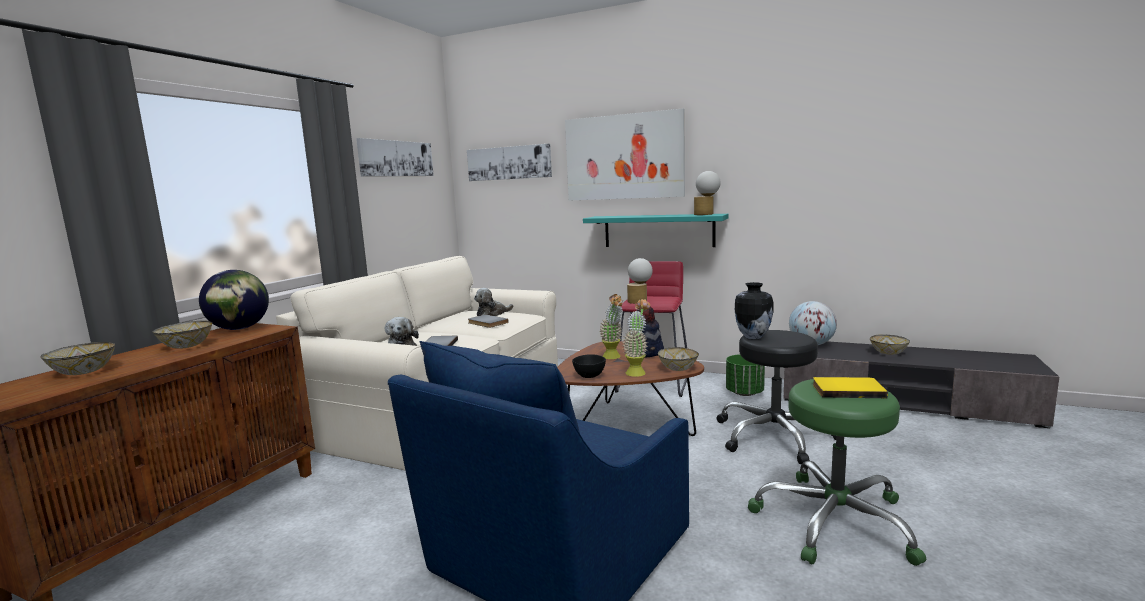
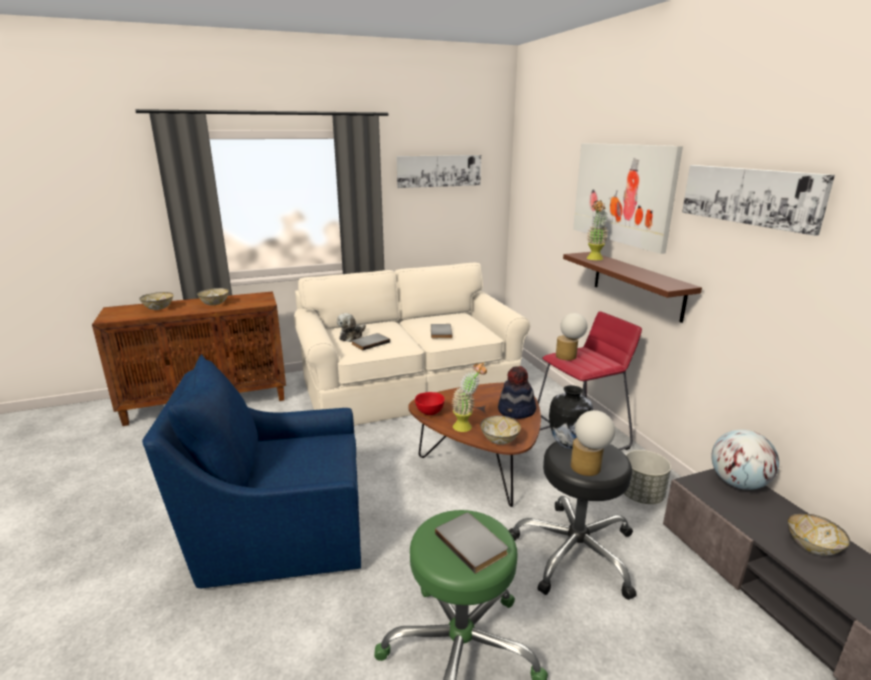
camera: 45 degrees right, 10 degrees up
(239, 329) = (257, 297): globe -> none
(492, 314) = (465, 324): plush toy -> none
(509, 163) = (543, 180): picture -> picture (750, 196)
(590, 376) = (429, 413): black bowl -> red bowl
(613, 358) = (483, 404): potted plant -> potted plant (594, 259)
(658, 231) = (637, 285): turquoise shelf -> brown shelf
(706, 214) = (671, 282): table lamp -> table lamp (588, 470)
(745, 393) = (642, 496): green planter -> grey planter
(847, 390) = (473, 543): yellow book -> grey book

